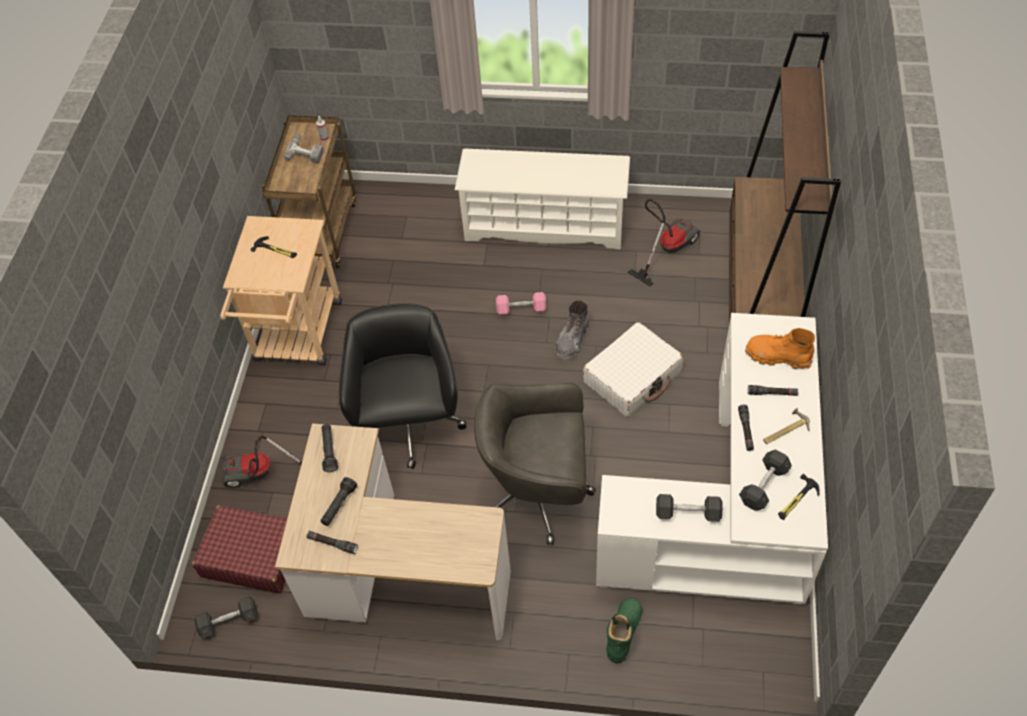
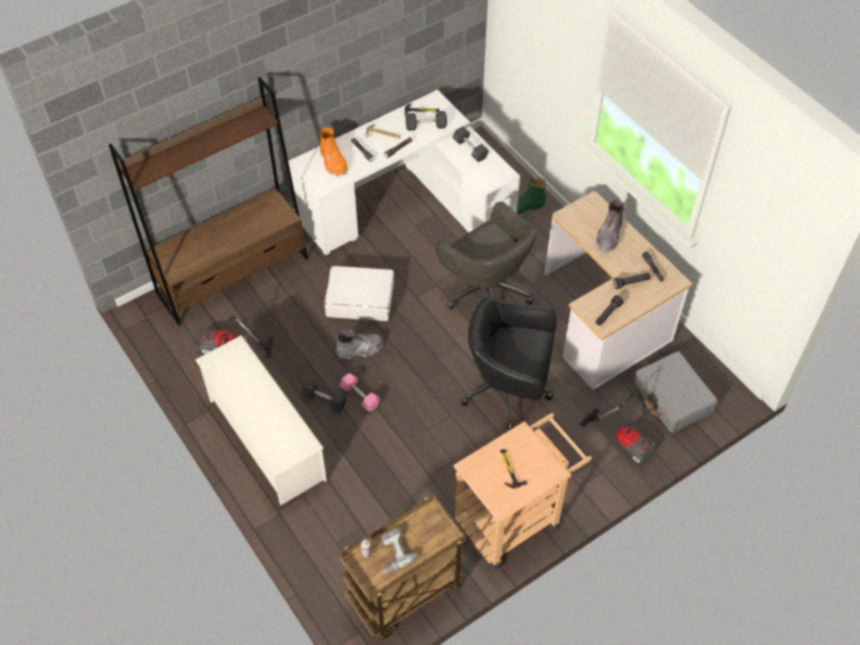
camera: 135 degrees left, 0 degrees up
(229, 621) = (715, 375): grey dumbbell -> grey dumbbell (324, 400)
(252, 555) = (672, 398): red suitcase -> grey suitcase
(409, 423) = (508, 390): black office chair -> black office chair turned 60 degrees clockwise
(417, 540) = (609, 235): none -> grey boot

